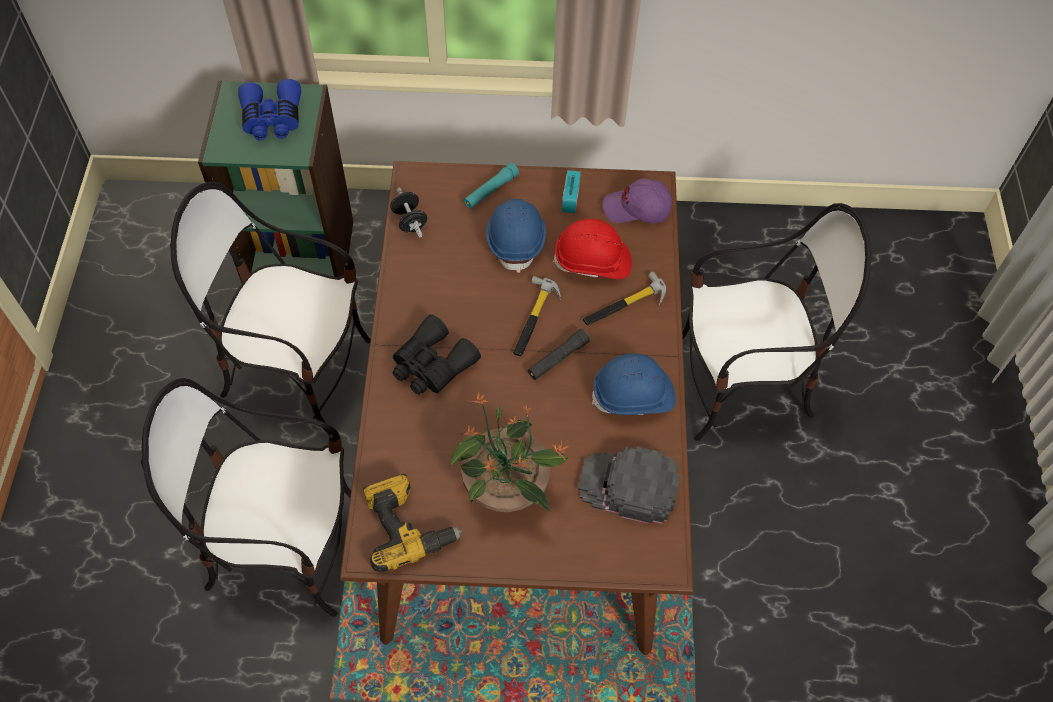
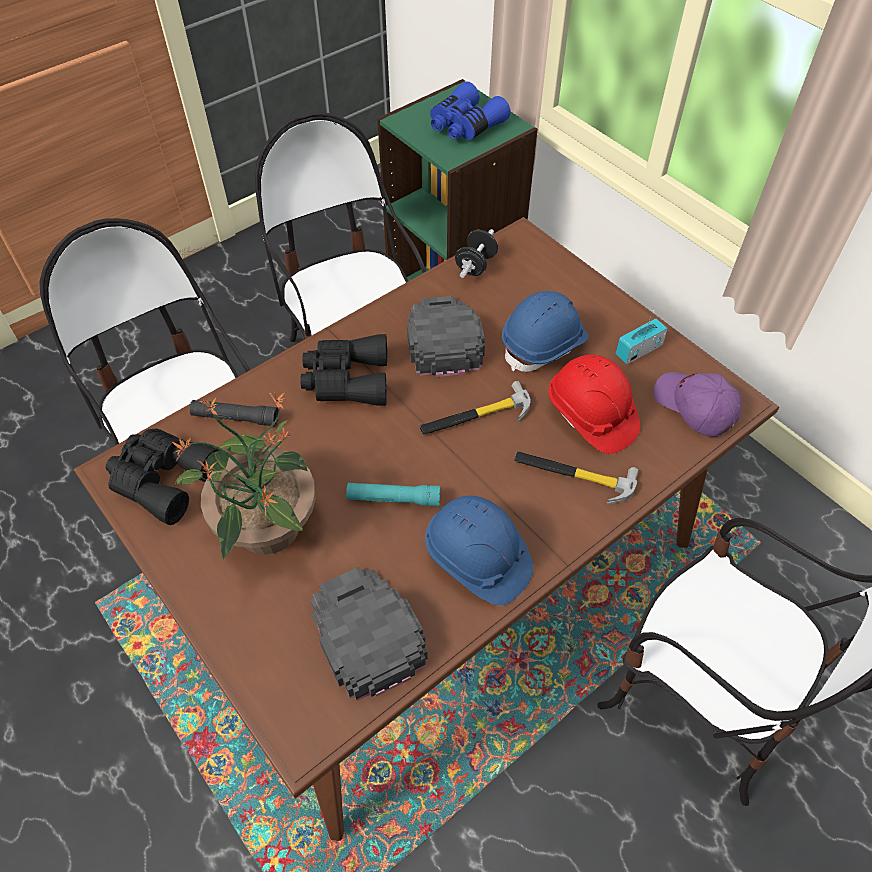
camera: 50 degrees right, 5 degrees down
(407, 526) = (163, 479): power drill -> black binoculars
(453, 288) = (442, 338): none -> black cap
(491, 190) = (573, 292): turquoise flashlight -> turquoise flashlight (393, 499)
(558, 359) = (452, 465): black flashlight -> black flashlight (235, 418)

